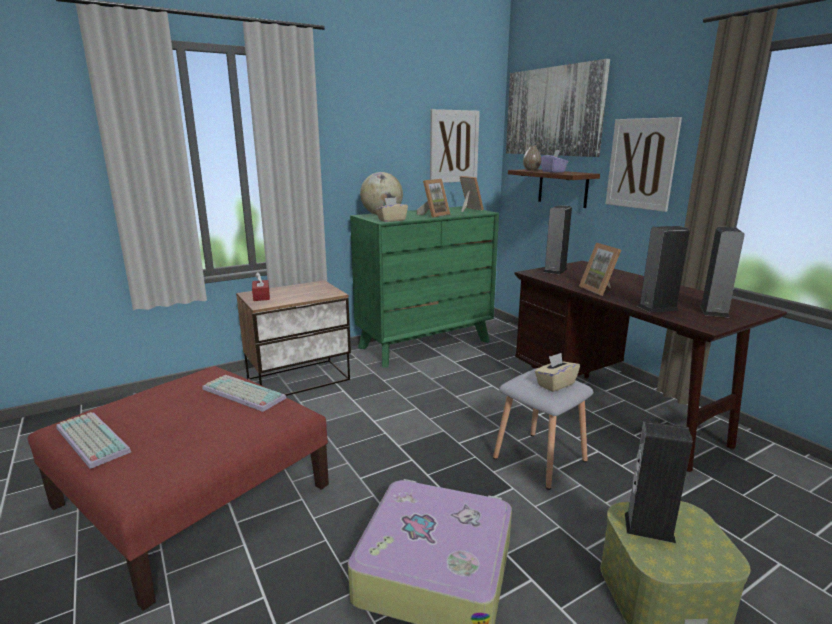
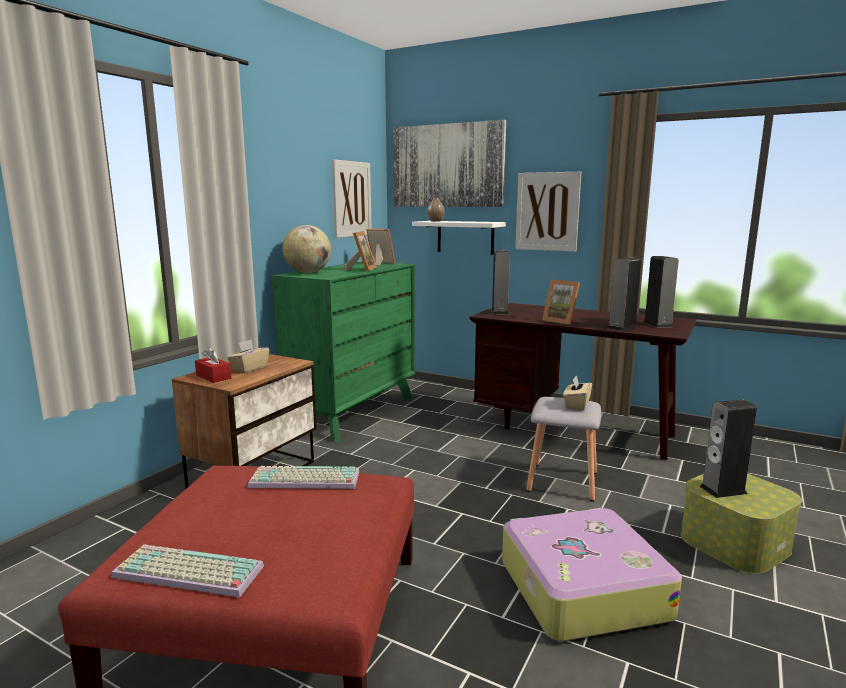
camera: 30 degrees left, 5 degrees down
(391, 220) = (333, 276): beige tissue box -> beige tissue box (249, 368)
(553, 172) = (462, 221): purple tissue box -> none
(562, 188) = (465, 237): brown shelf -> white shelf

